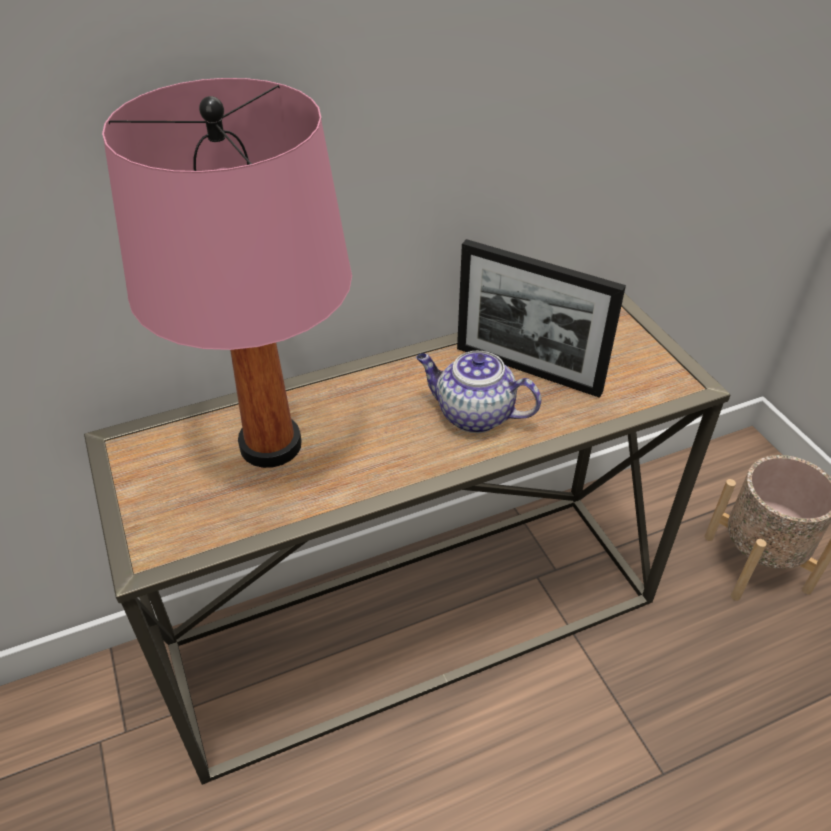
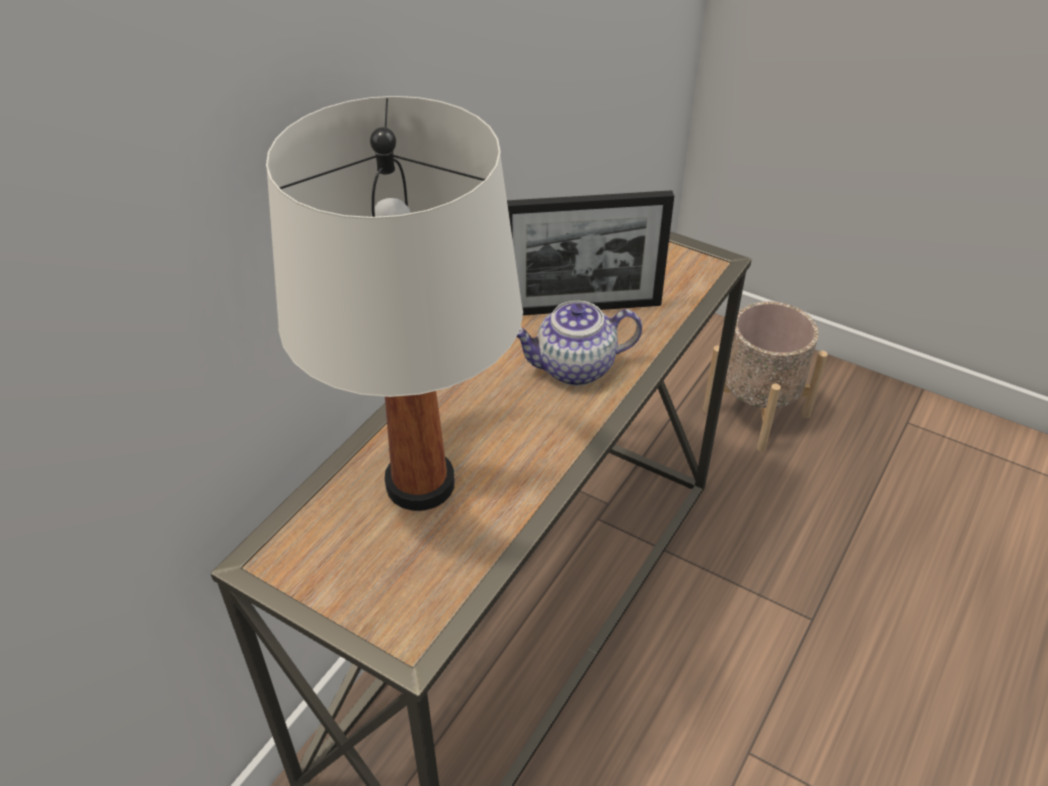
camera: 35 degrees left, 0 degrees up
(270, 445) = (419, 484): pink table lamp -> white table lamp

